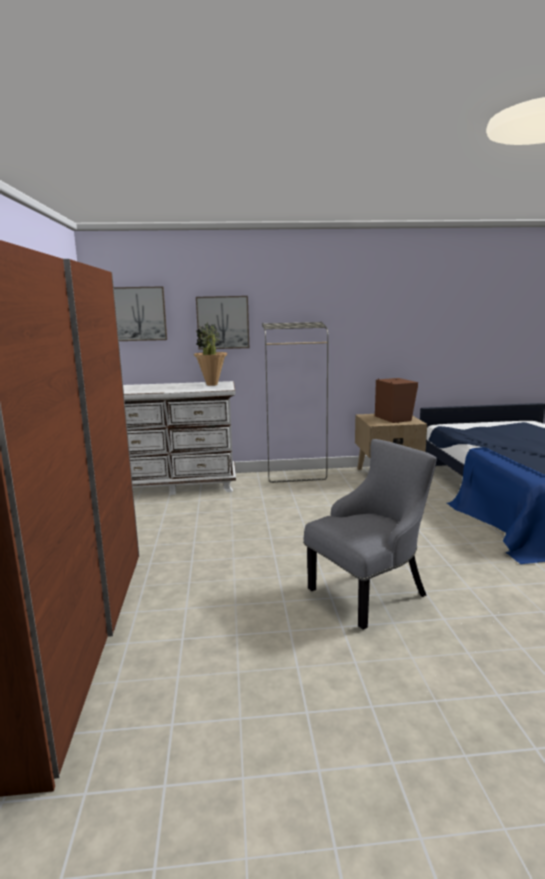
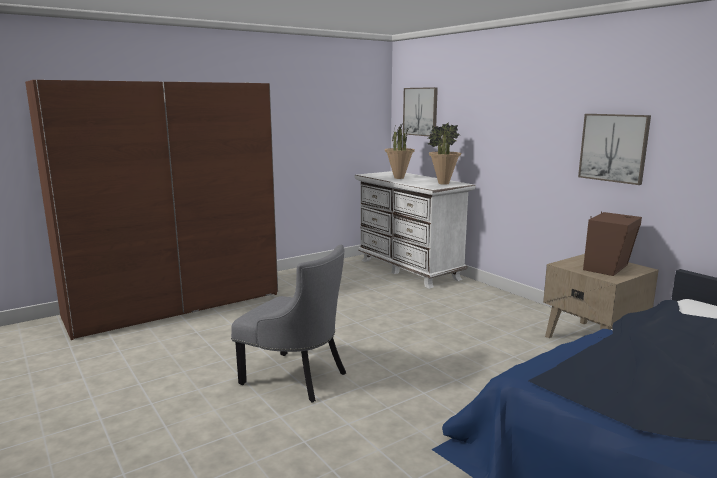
camera: 60 degrees right, 0 degrees up
(152, 388) = (398, 178): none -> potted plant
(223, 322) = (475, 124): picture -> picture (613, 148)
(296, 476) = (507, 301): grey clothes rack -> none

